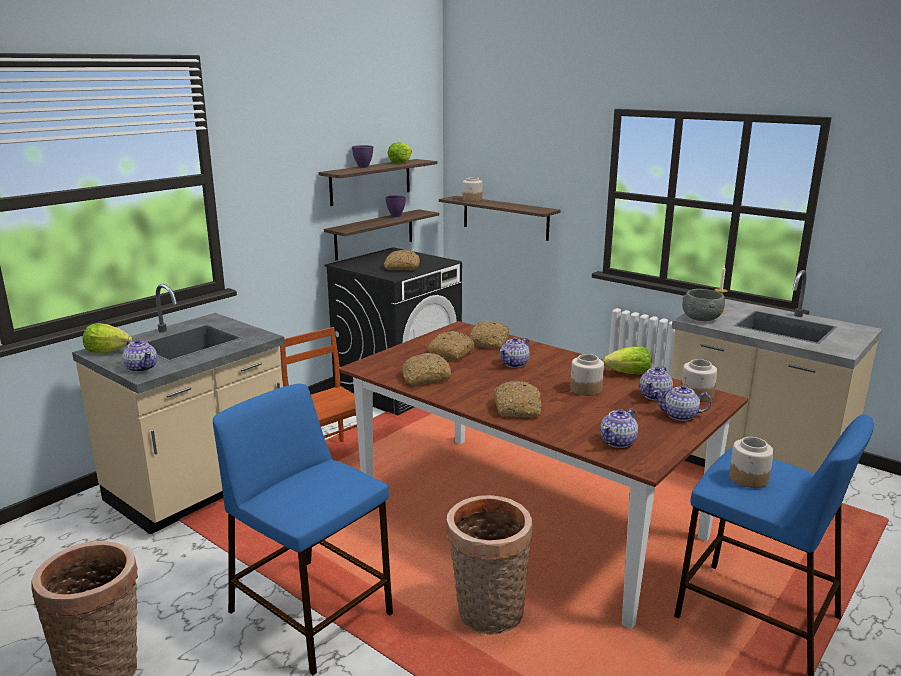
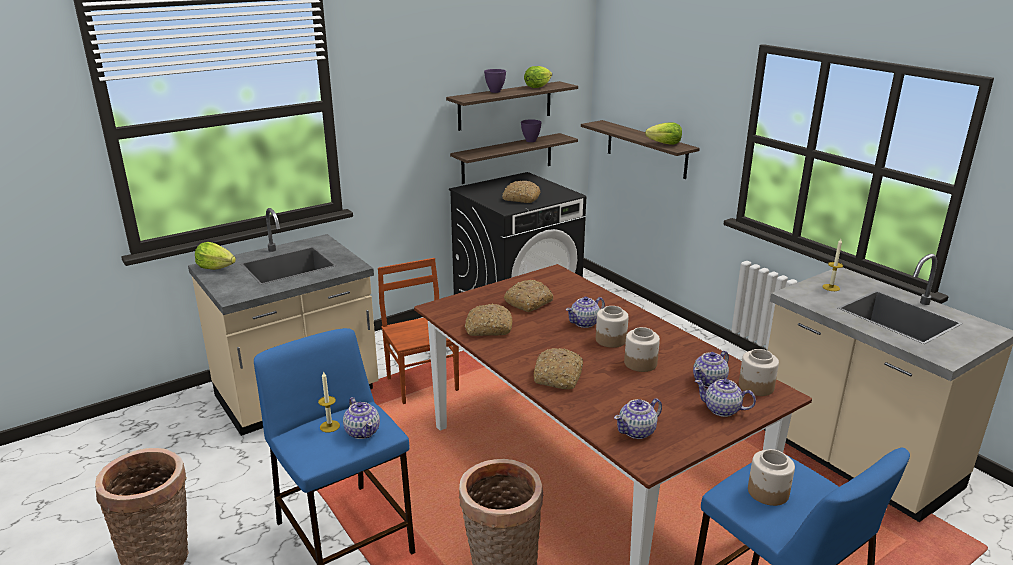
camera: 15 degrees right, 5 degrees up
(141, 368) = (234, 289): teapot -> teapot (362, 431)
(302, 484) = (330, 426): none -> candle
(472, 200) = (614, 127): jar -> jar (611, 340)
(489, 342) = (574, 293): bread -> none
(628, 374) = (697, 350): lettuce -> lettuce (665, 144)
(702, 319) = (806, 295): grey bowl -> none

